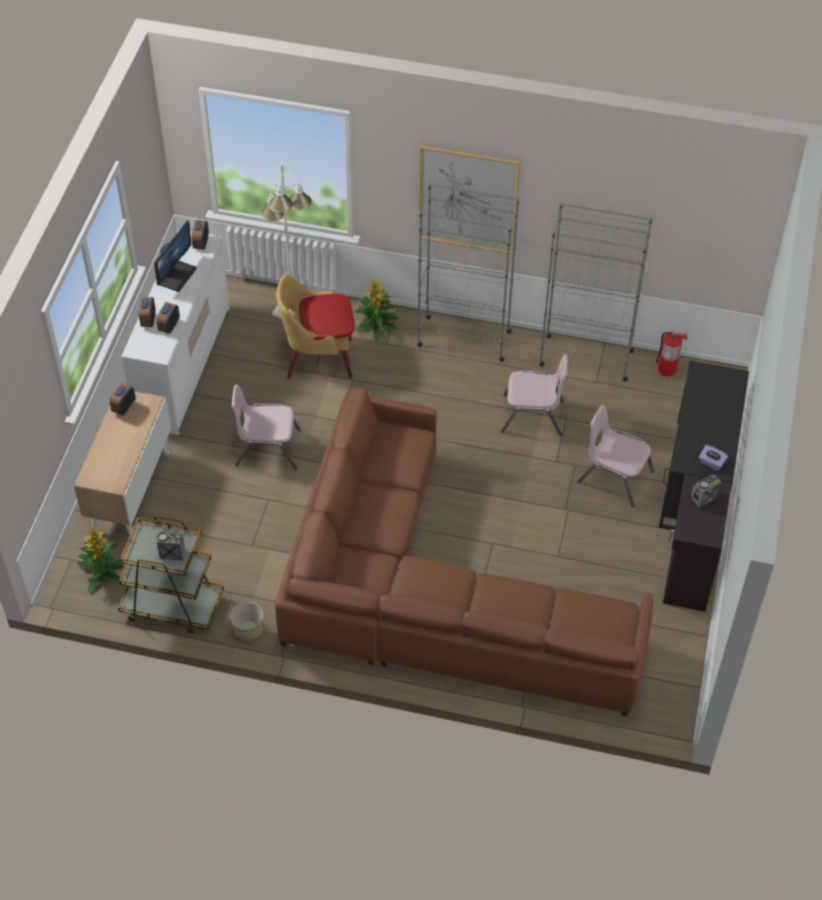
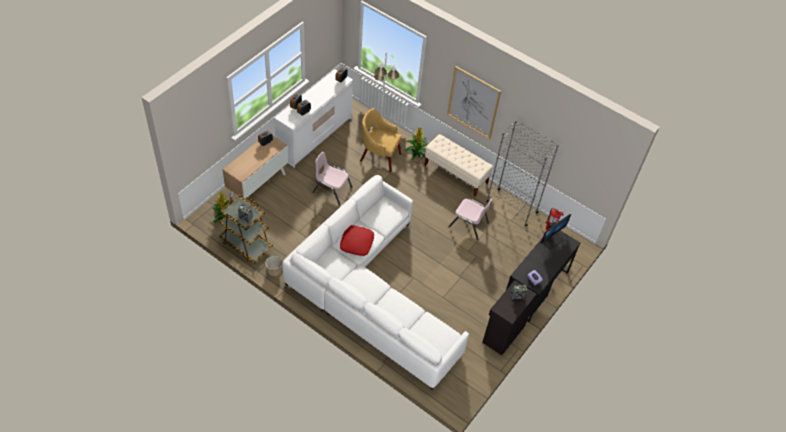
camera: 20 degrees right, 0 degrees up
(176, 275) = (321, 90): monitor -> monitor (552, 239)
(326, 322) = (386, 140): red pillow -> red pillow (356, 243)
(432, 596) = (370, 291): brown sofa -> white sofa
(463, 339) = (456, 174): grey bookcase -> beige bench
(614, 477) = (493, 270): pink chair -> none

